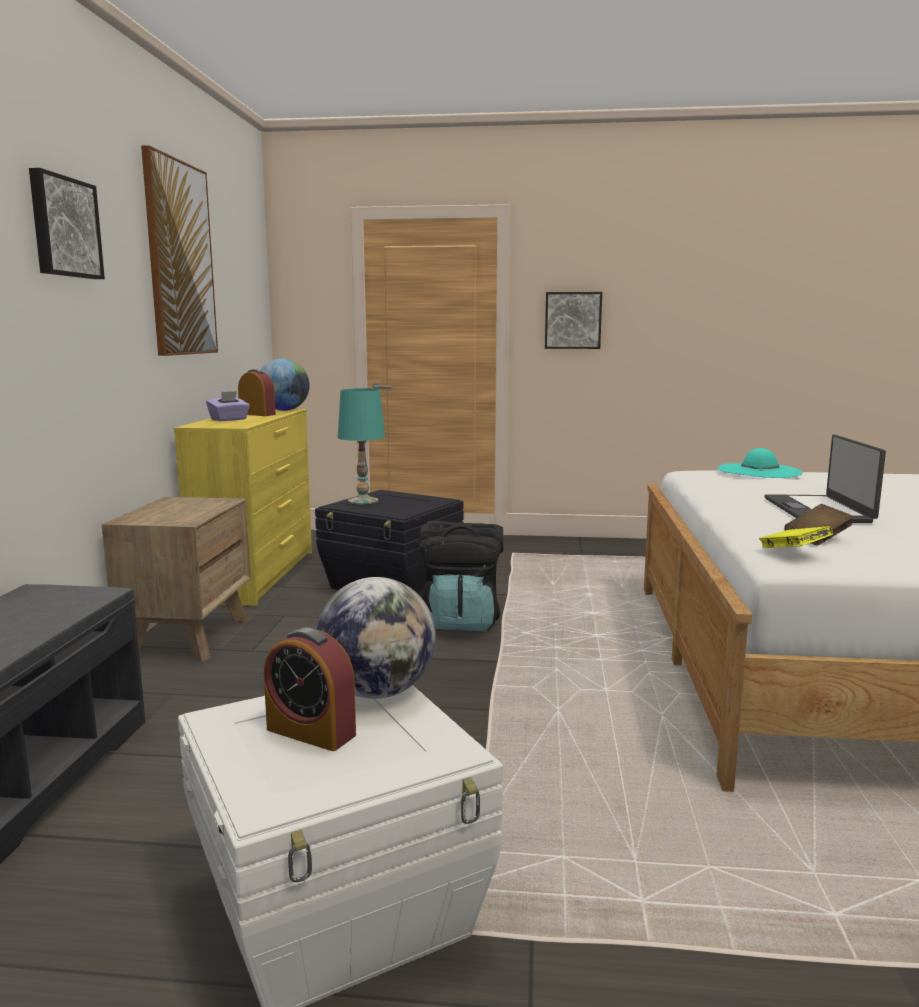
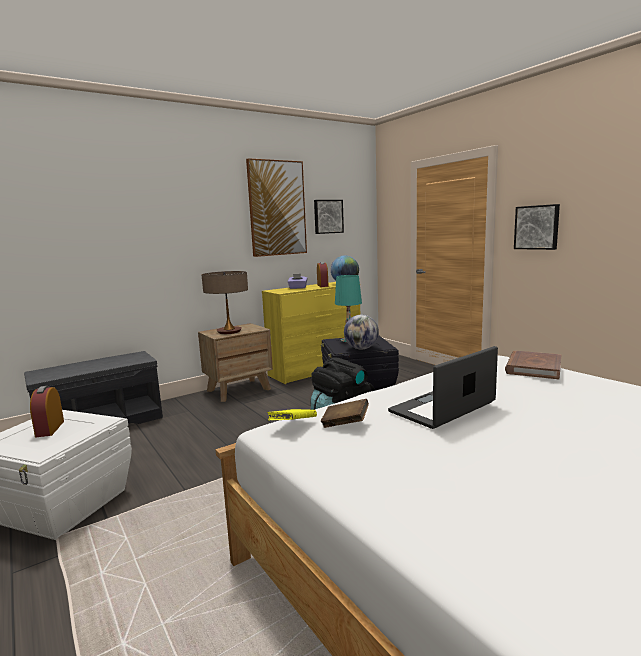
camera: 50 degrees right, 0 degrees up
(63, 227) = (182, 205): picture -> picture (328, 216)
(180, 513) = (229, 332): none -> table lamp
(377, 692) = (94, 424): globe -> globe (361, 348)
(759, 471) = (533, 368): turquoise hat -> brown book

